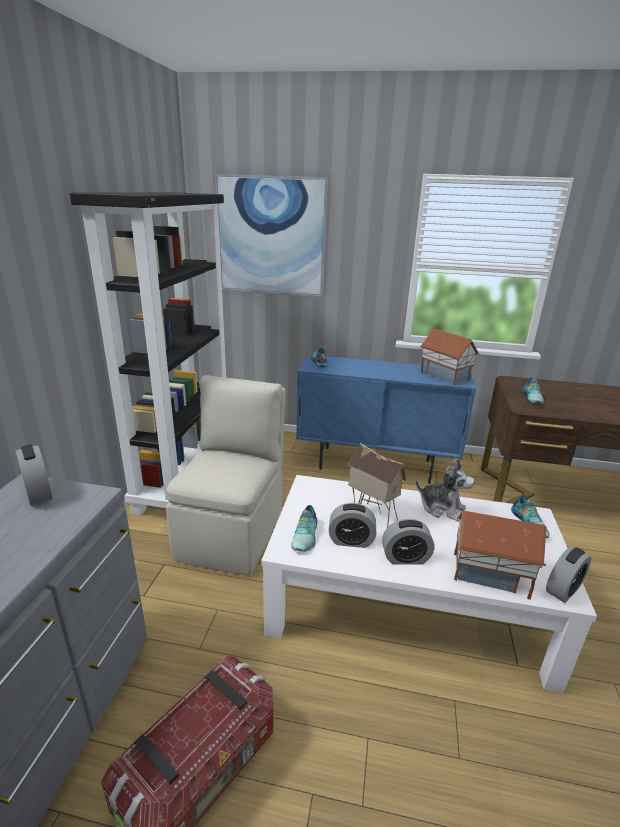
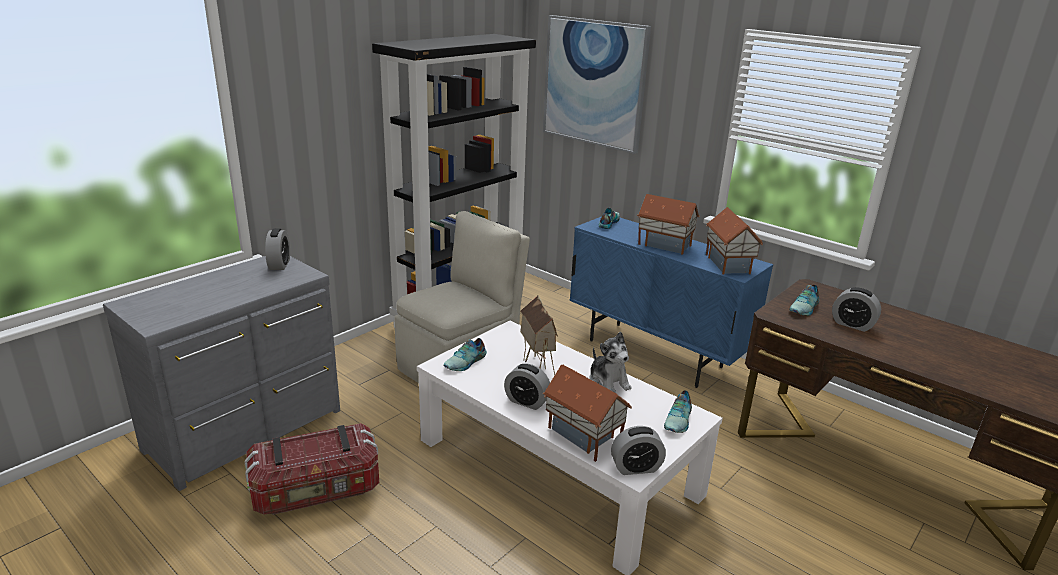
camera: 30 degrees right, 0 degrees up
(351, 541) = (497, 377): alarm clock -> alarm clock (852, 324)
(382, 370) = (664, 244): none -> toy house

